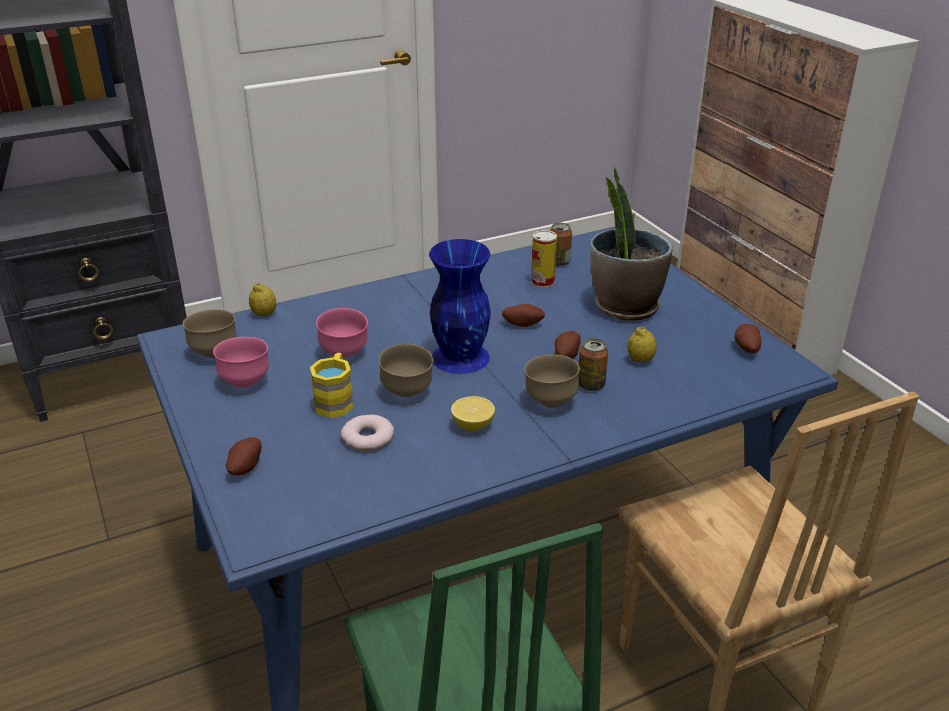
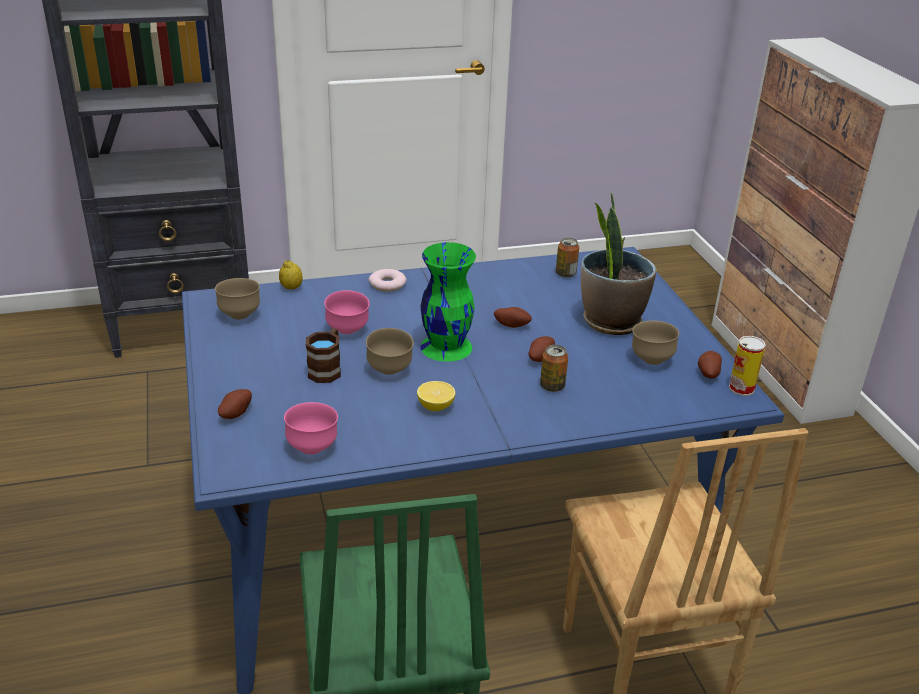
camera: 10 degrees right, 0 degrees up
(245, 382) = (258, 343): pink bowl -> pink bowl (312, 448)
(336, 400) = (327, 369): yellow mug -> brown mug
(367, 438) = (343, 404): donut -> donut (387, 284)
(460, 357) = (446, 346): blue vase -> green vase
(542, 282) = (544, 290): can -> can (741, 388)
(550, 402) = (510, 396): brown bowl -> brown bowl (651, 360)
(640, 360) = (605, 371): lemon -> none

